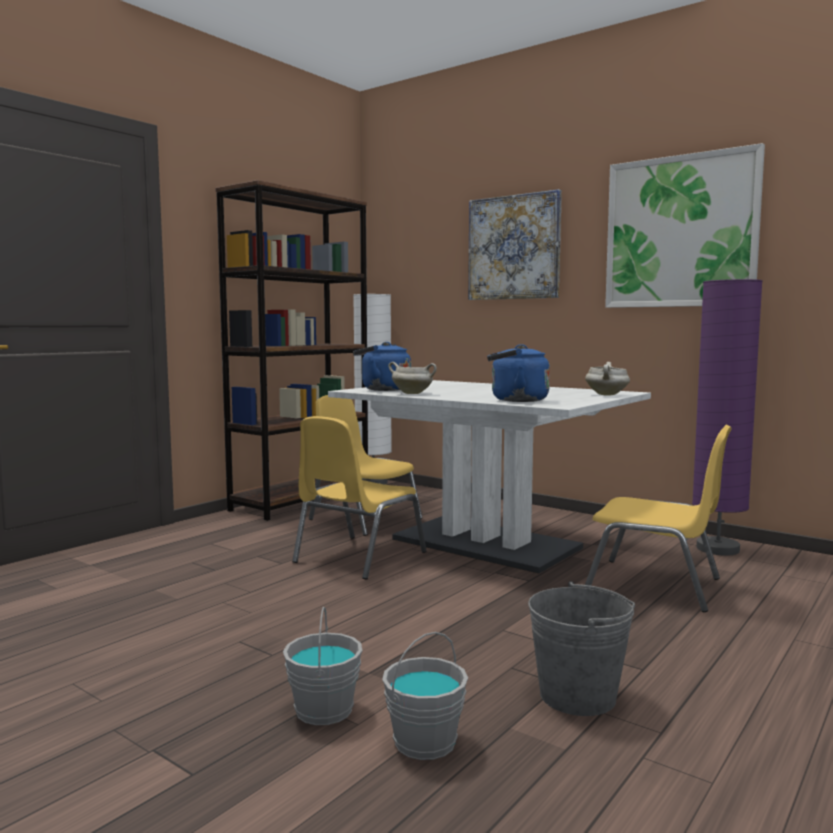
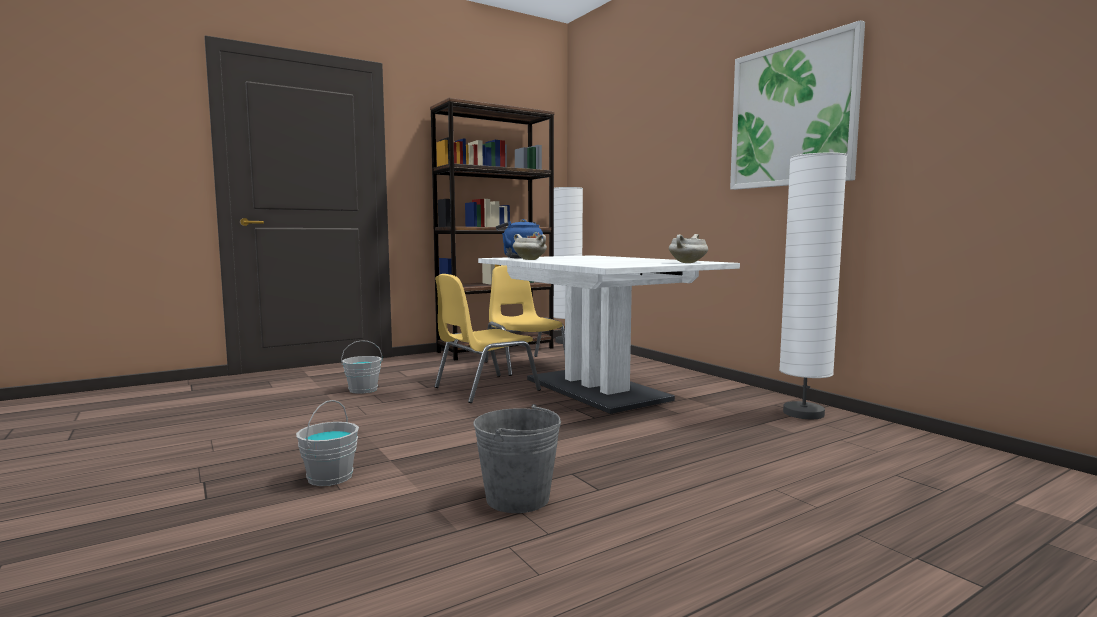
camera: 20 degrees right, 0 degrees up
(424, 741) = (367, 507): grey bucket -> grey bucket (363, 389)
(514, 247) = (666, 141): picture -> none
(515, 400) = (589, 263): blue kettle -> none
(656, 586) = (700, 433): yellow chair -> none
(717, 549) = (803, 413): purple floor lamp -> white floor lamp

